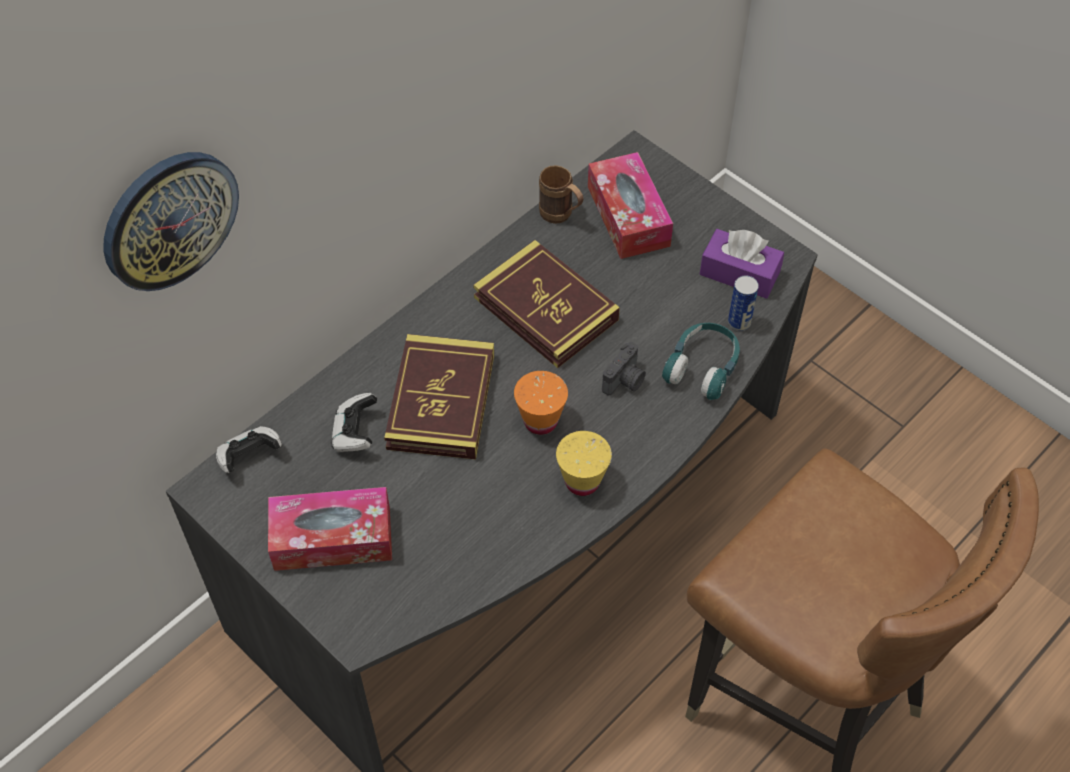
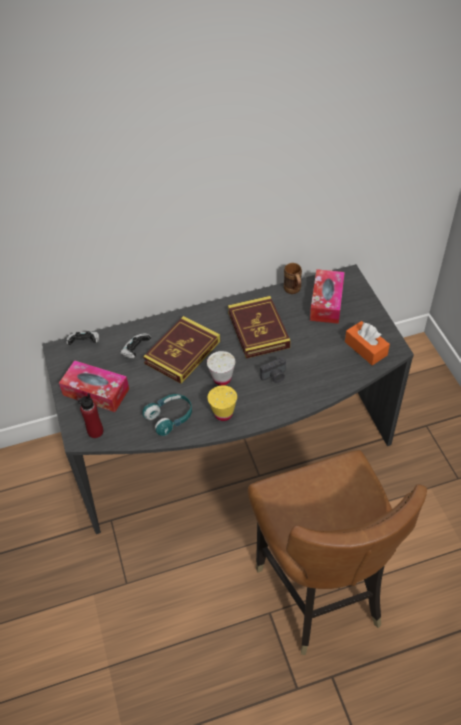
camera: 30 degrees right, 5 degrees down
(169, 219) = (55, 205): wall clock -> none
(380, 610) = (95, 431): none -> red bottle
(540, 421) = (222, 379): orange cup -> white cup
(702, 367) = (317, 385): turquoise headphones -> turquoise headphones (170, 418)
(739, 273) = (365, 348): purple tissue box -> orange tissue box
(739, 322) = (350, 371): can -> none

